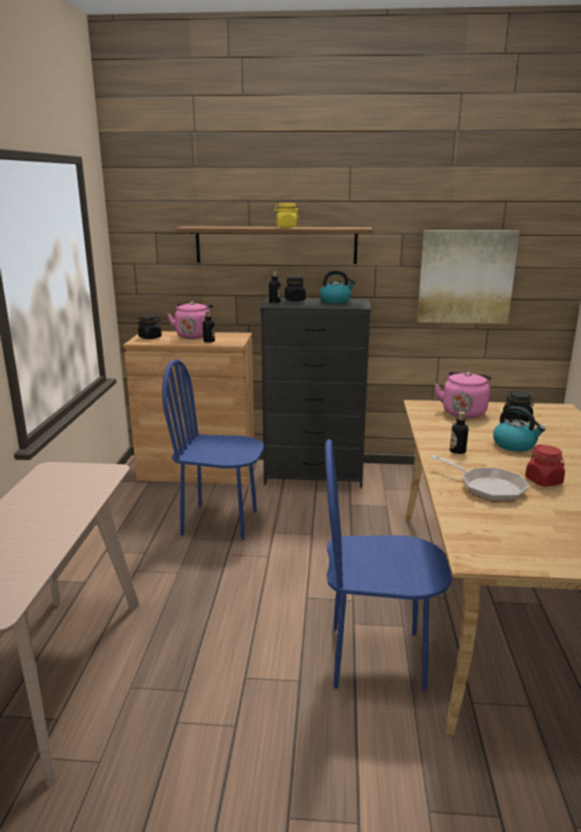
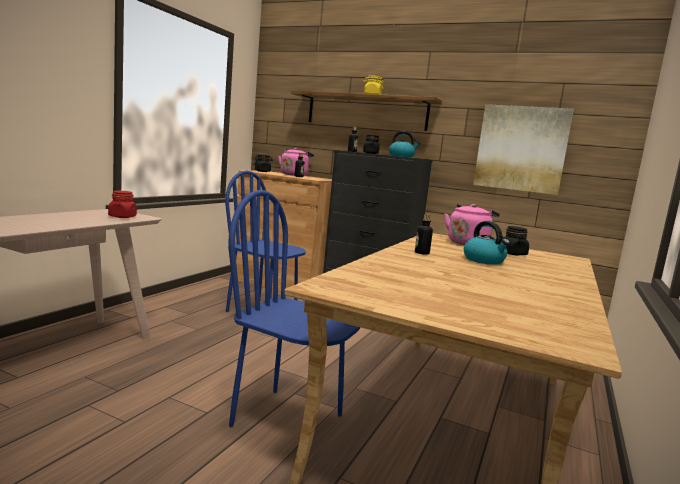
camera: 20 degrees right, 10 degrees down
(487, 487) = (411, 268): frying pan -> none
(544, 481) = (475, 276): red jar -> red jar (122, 217)

